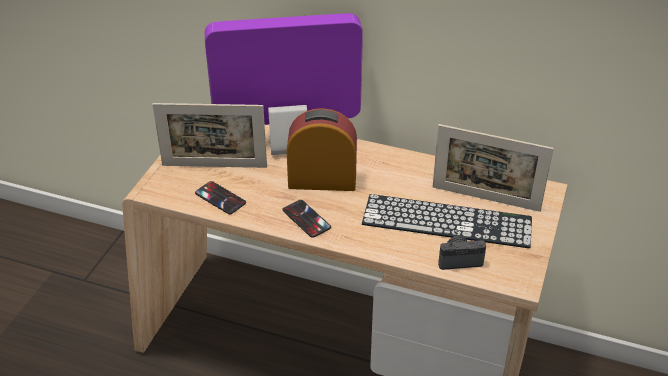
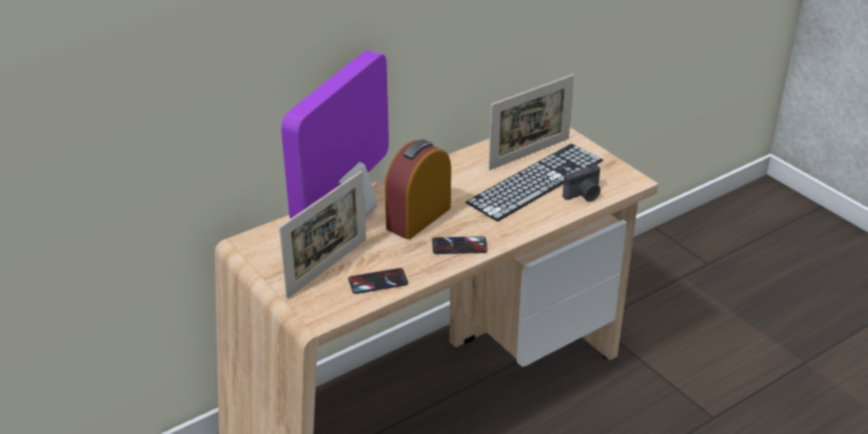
camera: 55 degrees left, 5 degrees down
(459, 260) = (584, 195): camera -> camera turned 150 degrees counterclockwise

